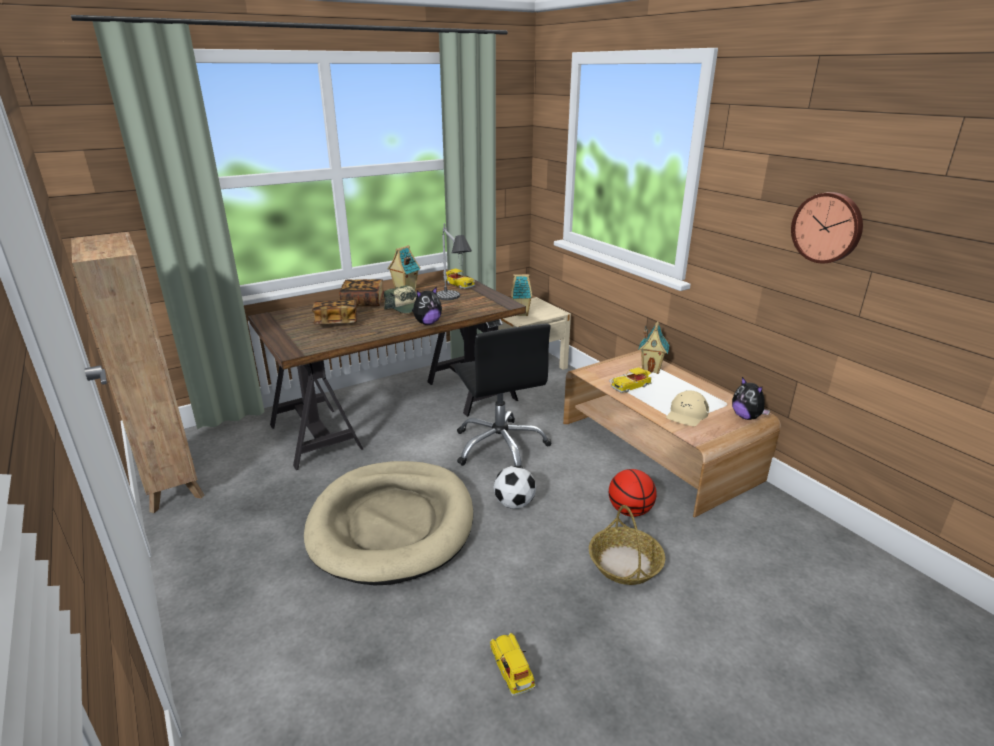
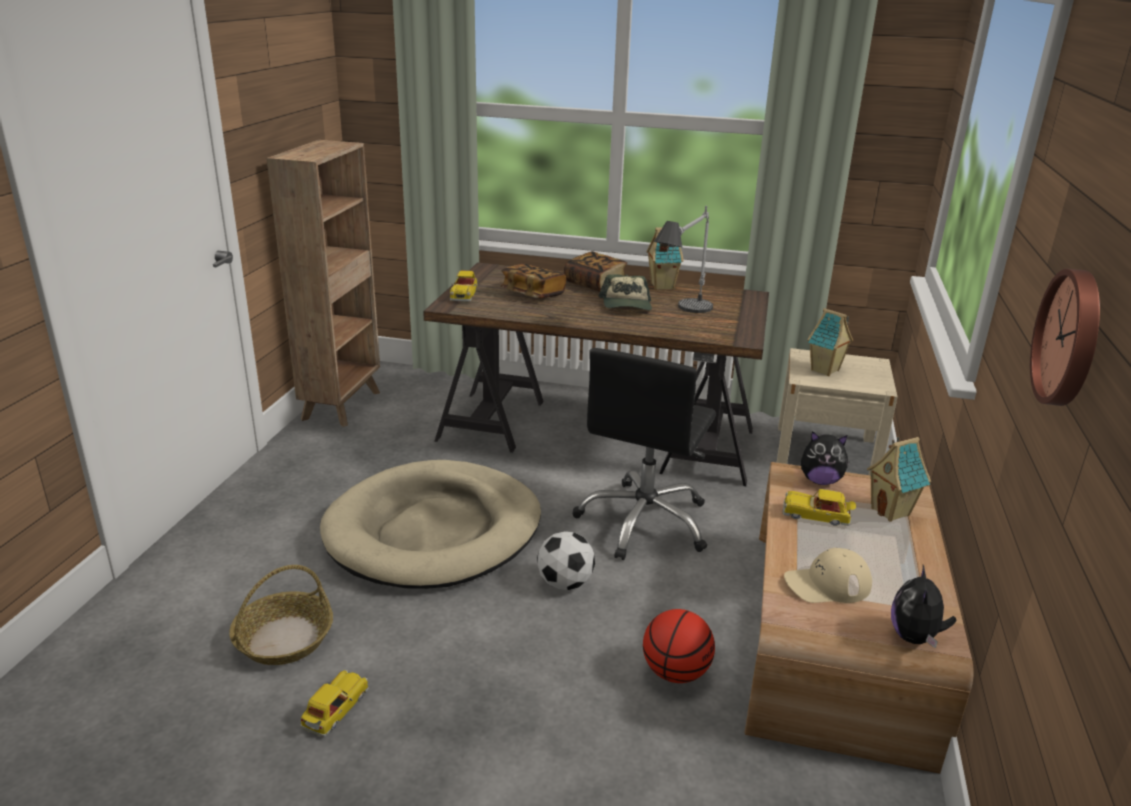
camera: 45 degrees right, 0 degrees up
(427, 323) = (612, 326): plush toy -> plush toy (820, 481)
(458, 285) = (734, 299): toy car -> toy car (464, 294)
(624, 563) = (577, 713): basket -> basket (284, 638)

